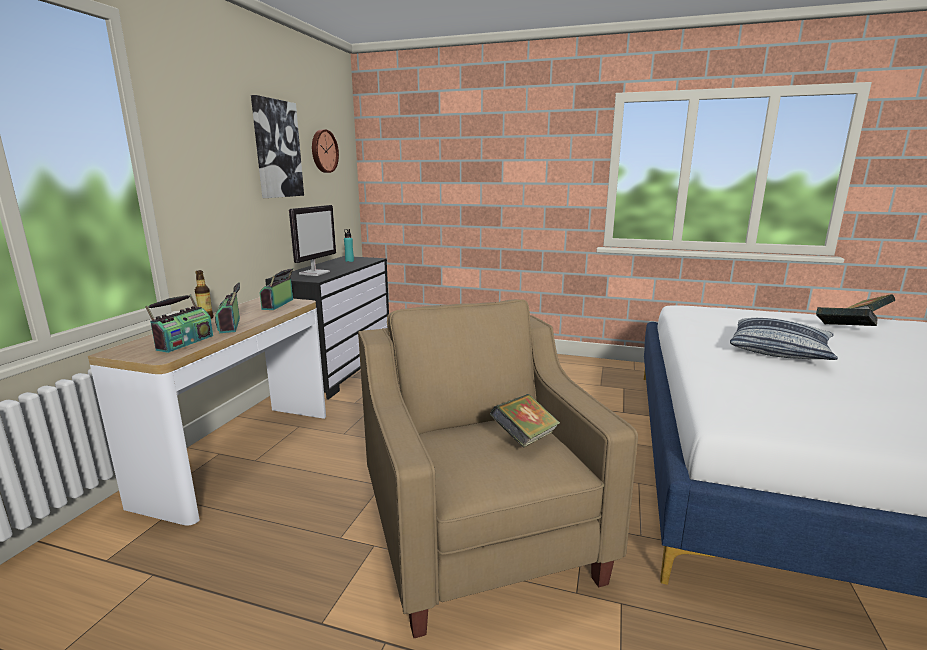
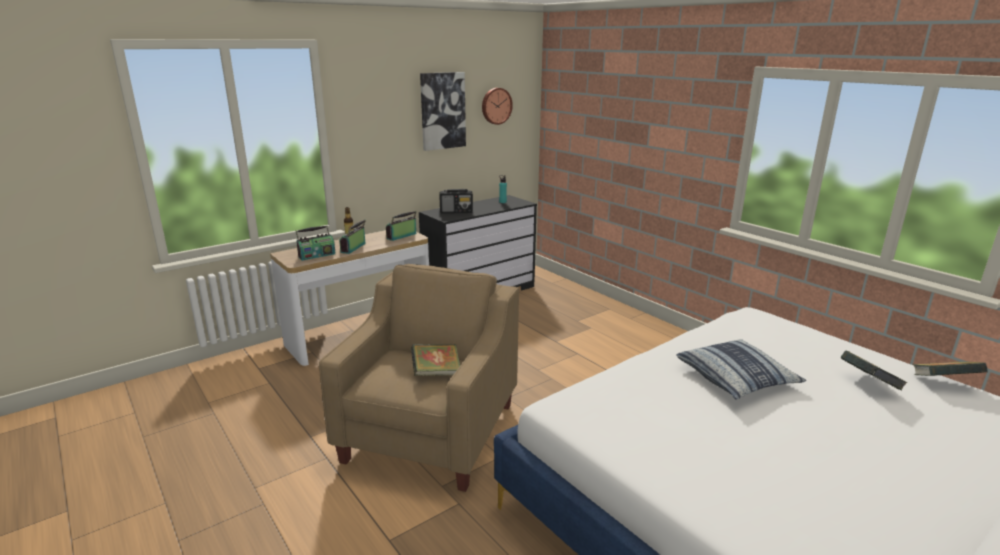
camera: 35 degrees right, 5 degrees up
(315, 273) = (456, 212): monitor -> radio

